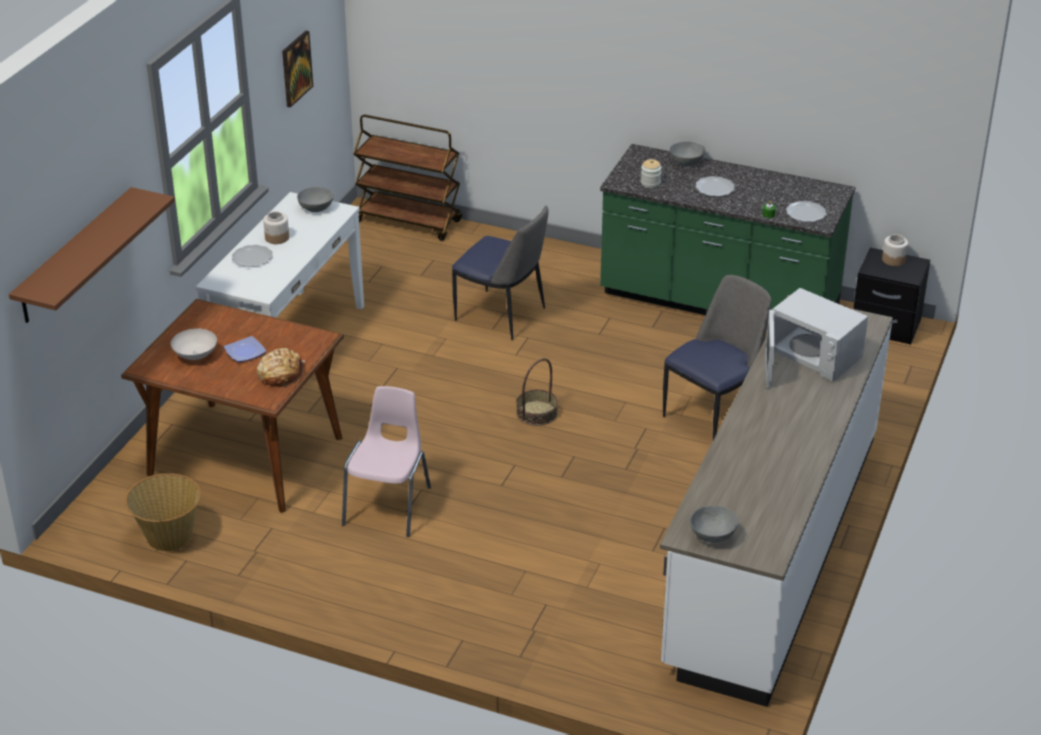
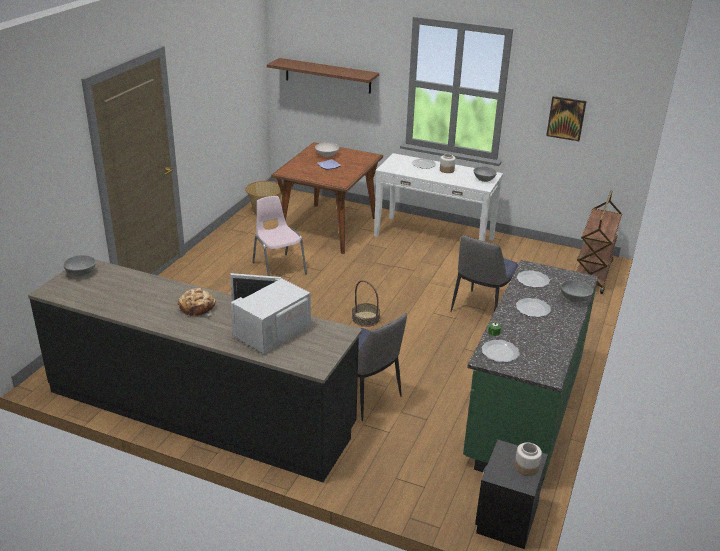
camera: 90 degrees right, 5 degrees down
(280, 374) = (306, 174): bread -> bread (197, 308)
(389, 505) = (278, 268): pink chair -> pink chair turned 135 degrees counterclockwise
(650, 183) = (532, 280): jar -> plate
(772, 548) = (200, 409): white counter -> black counter

